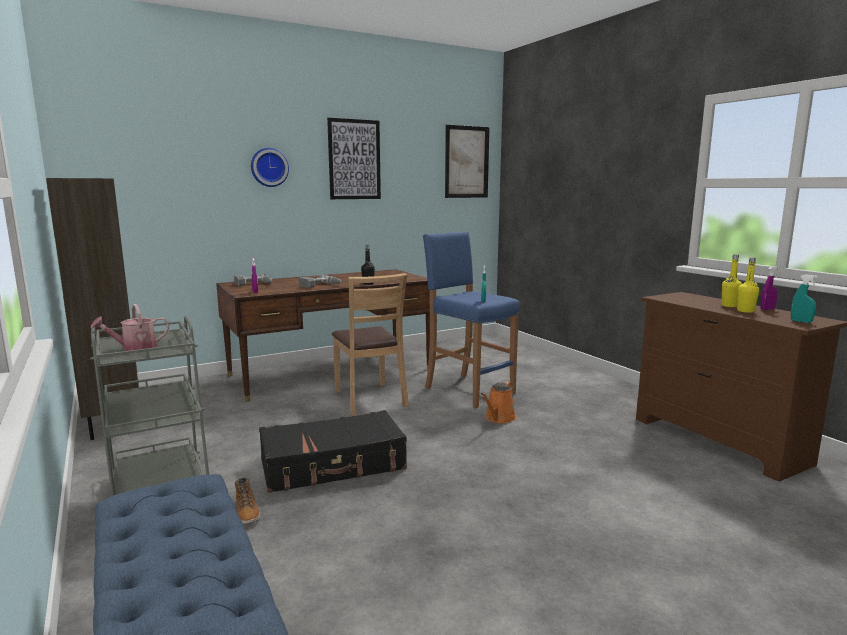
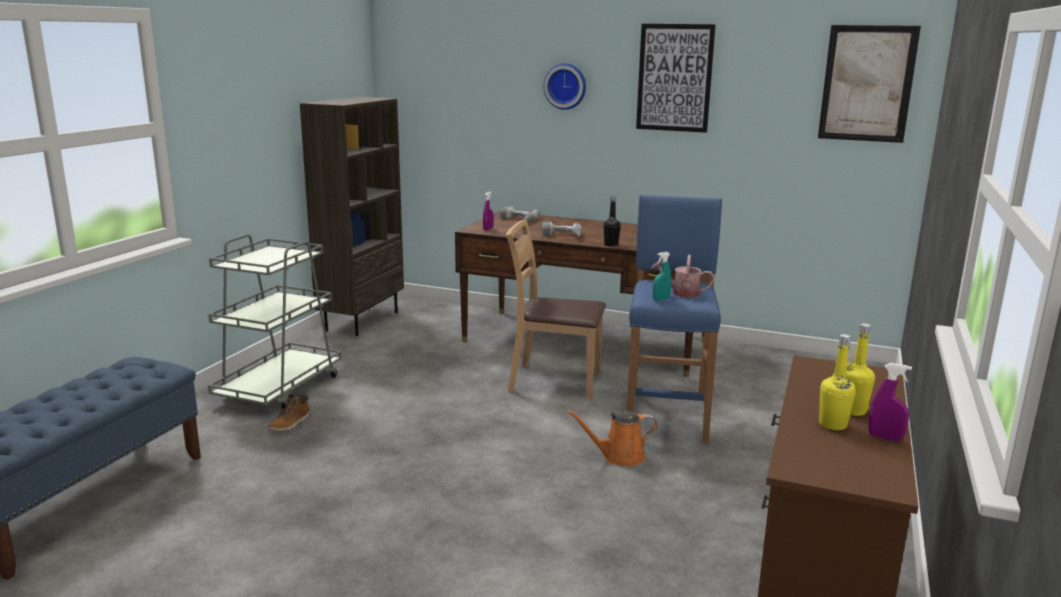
camera: 50 degrees right, 5 degrees up
(134, 348) = (257, 259): watering can -> watering can (681, 293)
(333, 465) = (400, 421): black suitcase -> none
(370, 399) = (553, 381): brown chair -> brown chair turned 75 degrees clockwise
(801, 321) = (831, 468): turquoise spray bottle -> none

